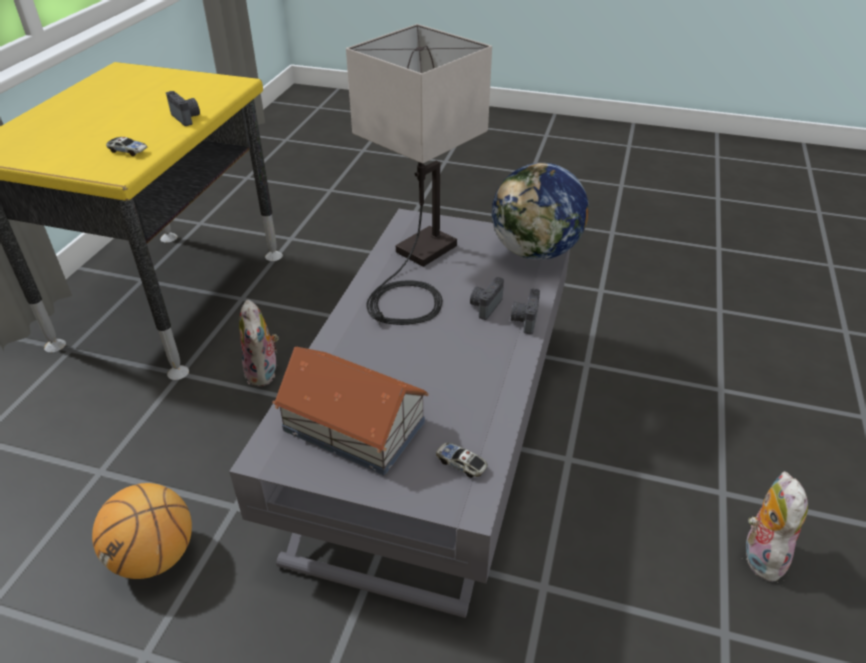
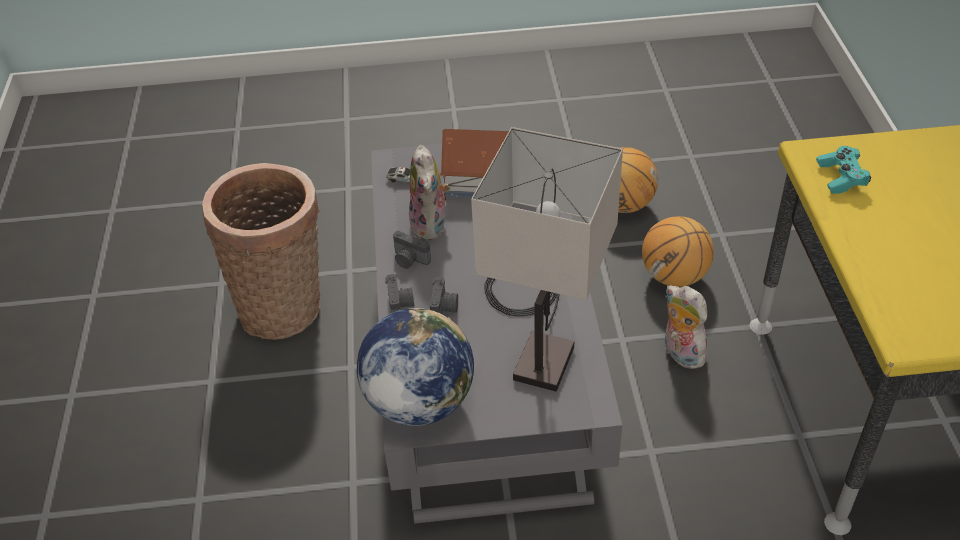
camera: 160 degrees right, 5 degrees up
(128, 151) = (841, 177): toy car -> turquoise game controller
(187, 118) = (861, 245): camera -> camera (409, 260)
(196, 442) = (674, 276): none -> basketball
(635, 560) = (285, 306): none -> basket
(759, 553) = (187, 341): plush toy -> plush toy (431, 226)

